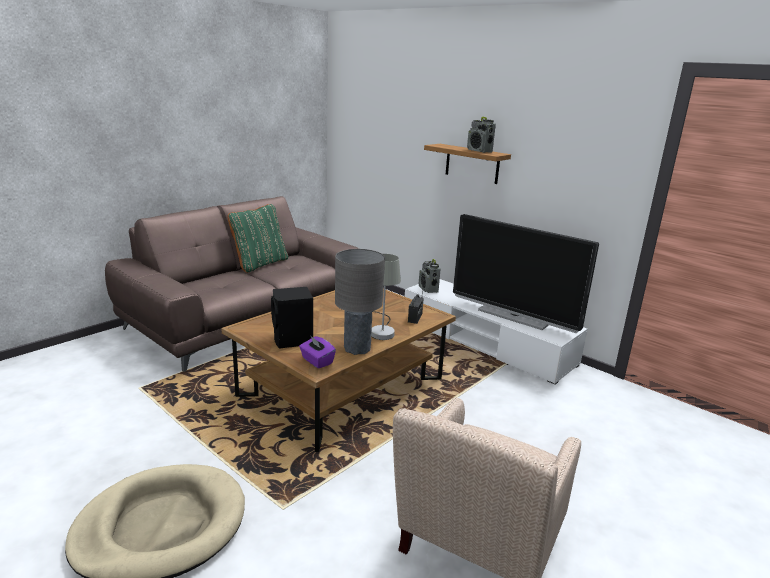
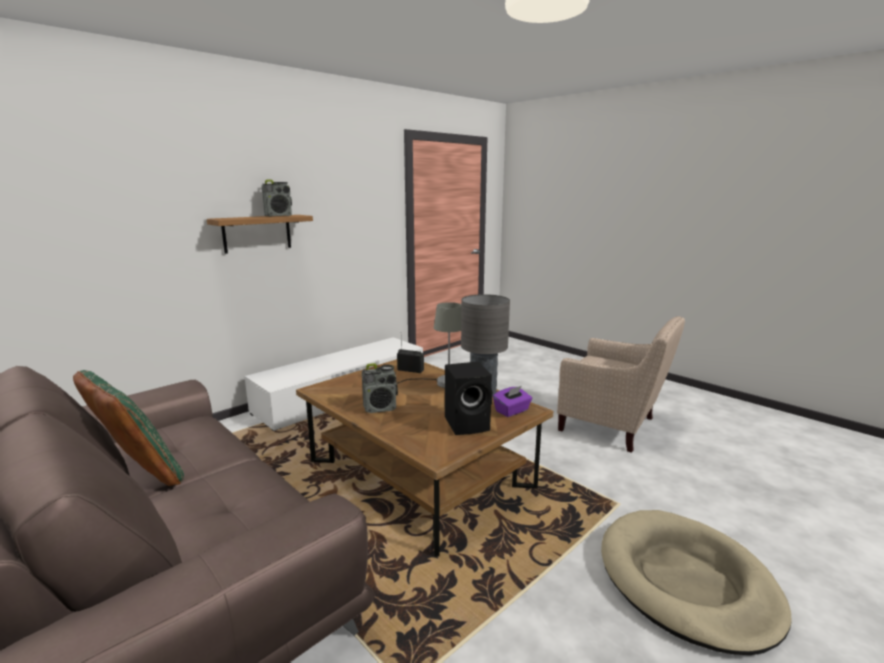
camera: 85 degrees left, 5 degrees down
(428, 289) = (280, 381): radio -> radio (380, 408)
(514, 316) = (364, 354): television -> none

